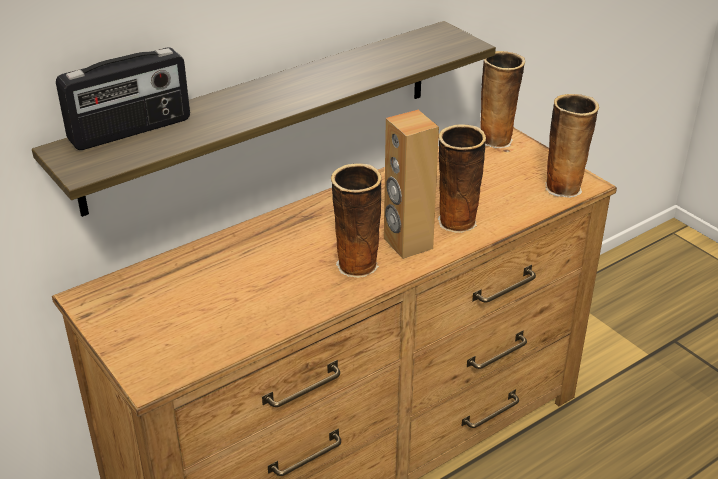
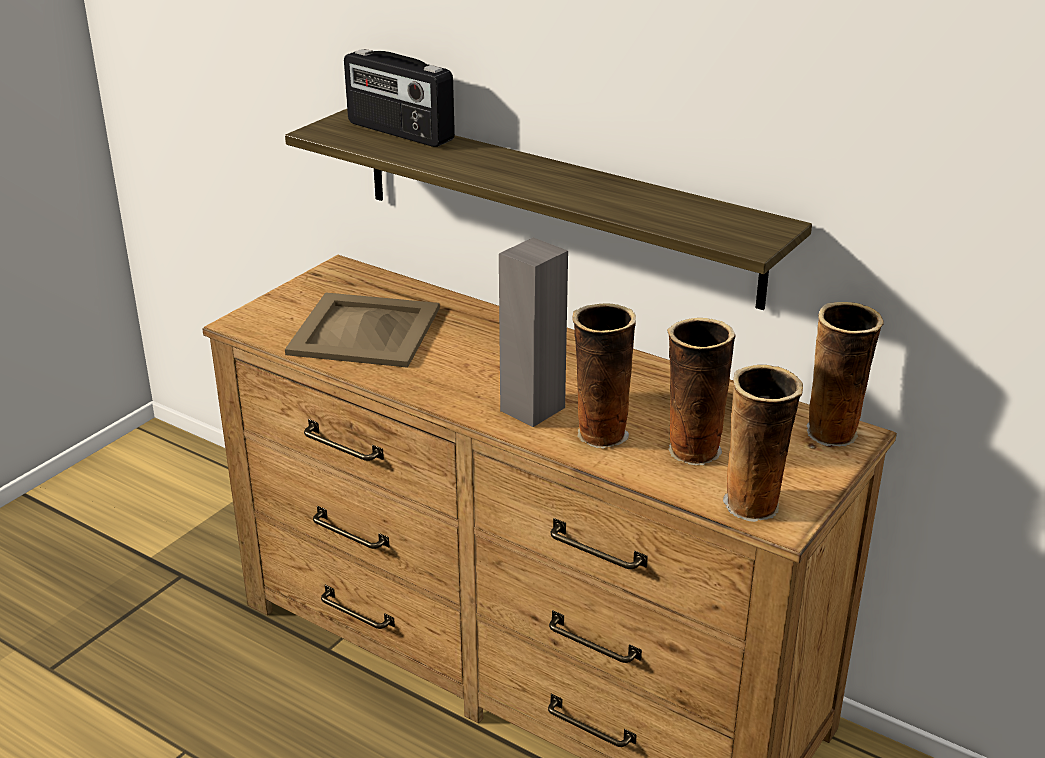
camera: 70 degrees right, 5 degrees down
(228, 303) = (365, 331): none -> beige tray
(356, 266) = (467, 386): vase -> vase (691, 450)
(407, 244) = (532, 409): brown speaker -> grey speaker

